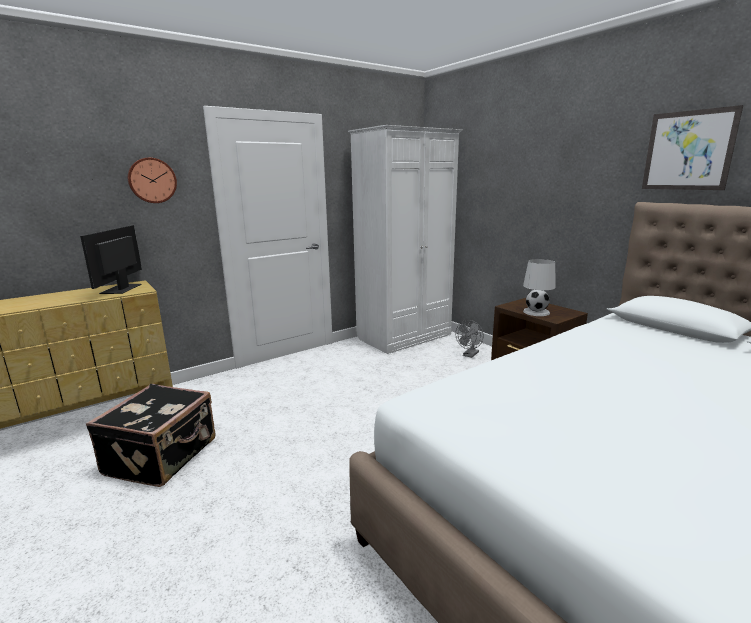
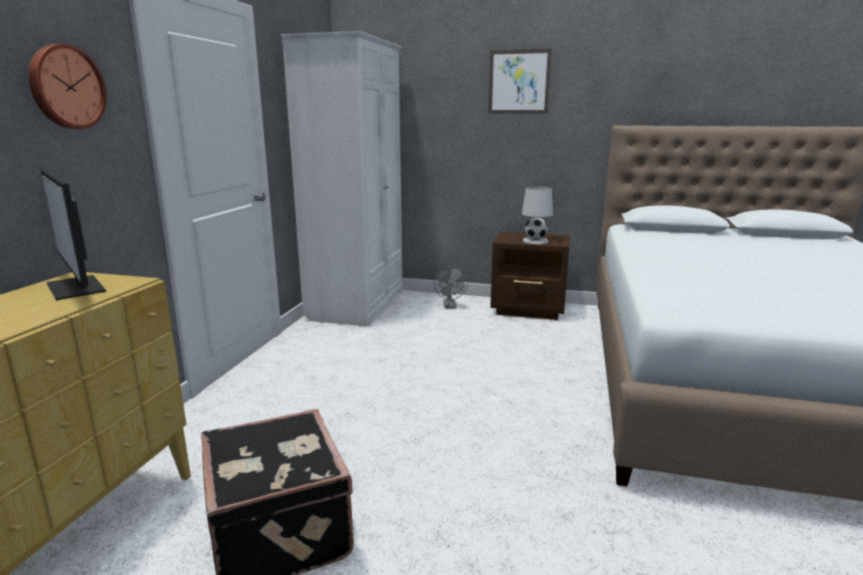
camera: 40 degrees left, 0 degrees up
(688, 150) = (647, 80): picture -> picture (519, 82)

